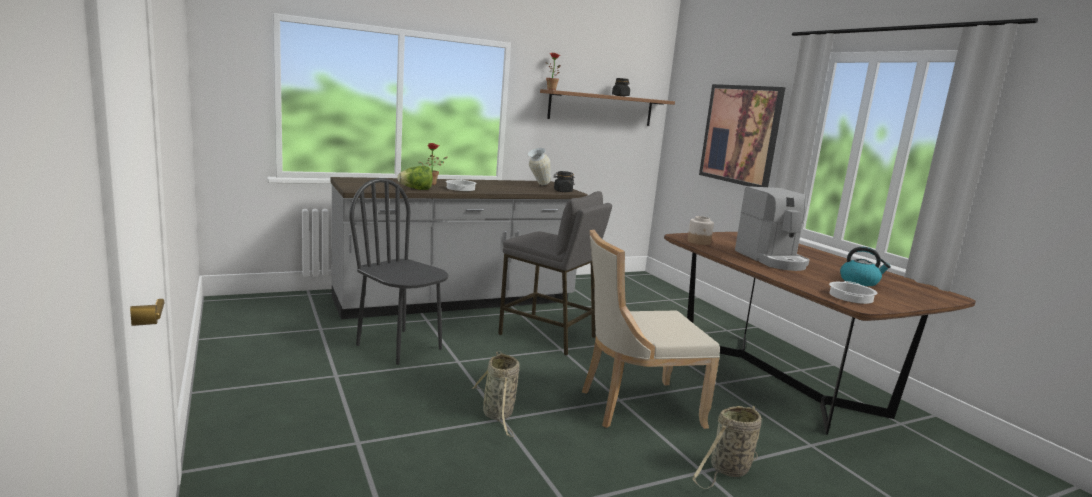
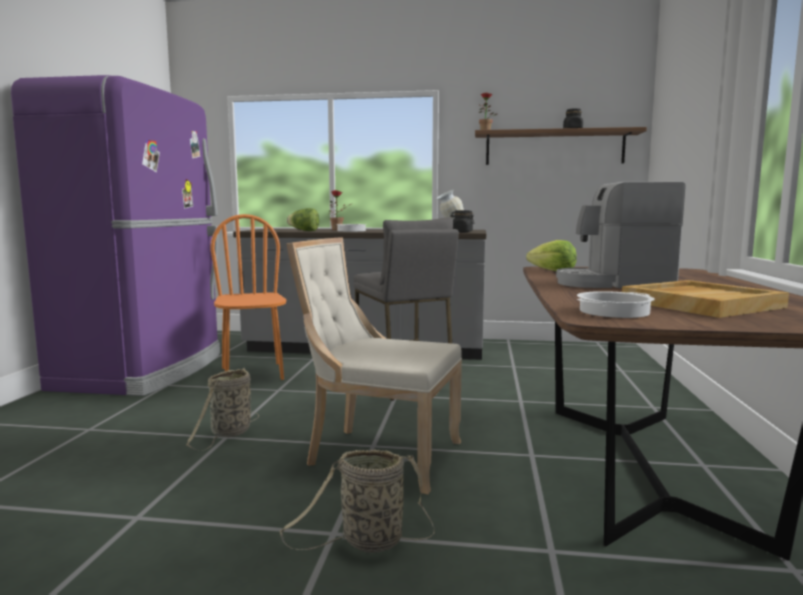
camera: 35 degrees right, 5 degrees down
(272, 363) = (144, 371): none -> purple fridge
(400, 346) = (253, 373): black chair -> orange chair
(699, 242) = (553, 271): jar -> lettuce
(740, 134) = (697, 145): picture -> none
(772, 260) = (613, 284): coffee machine -> coffee machine turned 75 degrees clockwise
(859, 282) = (700, 303): kettle -> beige tray

